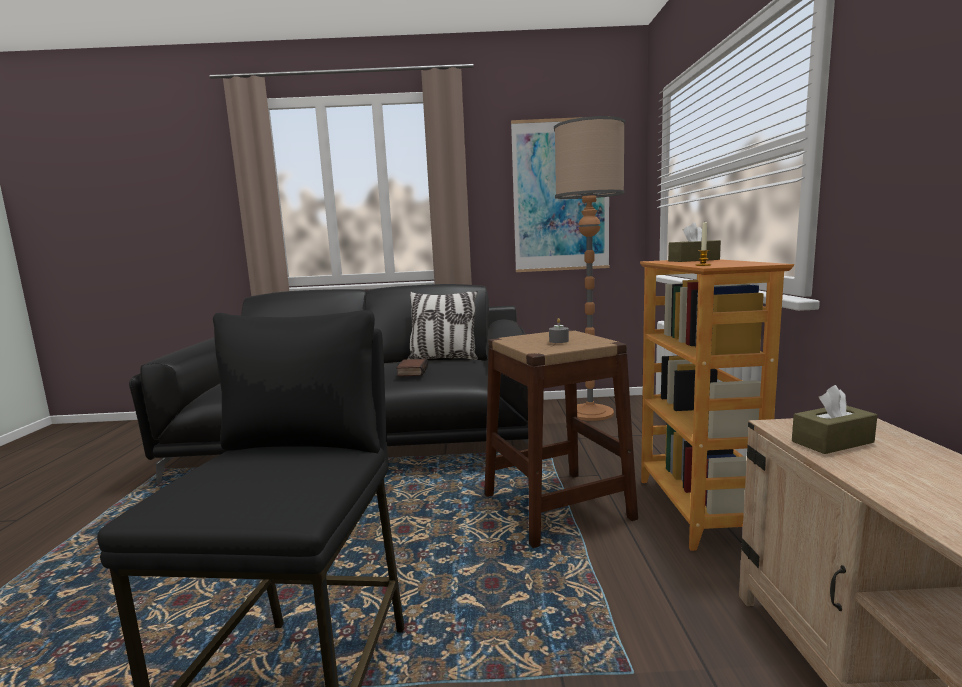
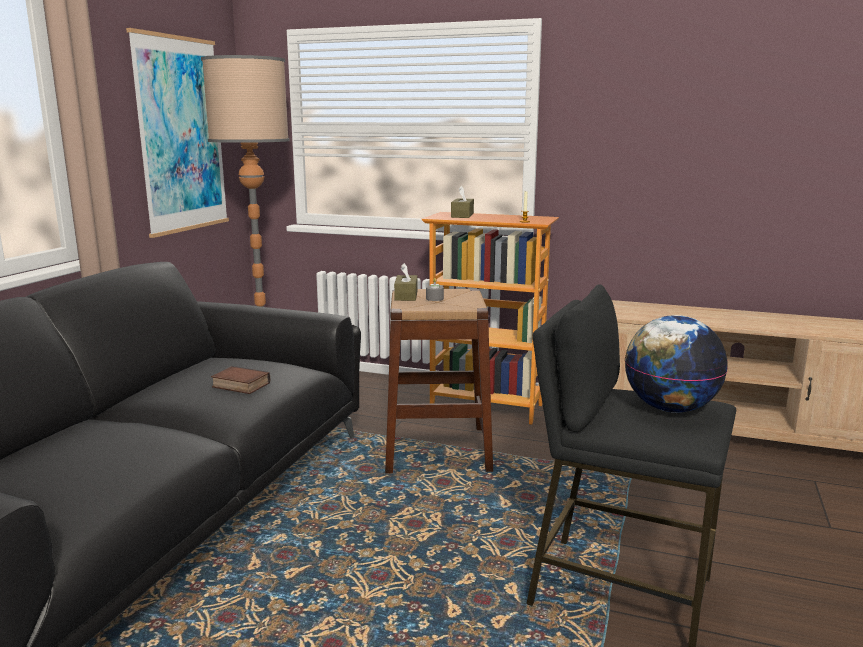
camera: 70 degrees left, 5 degrees up
(266, 479) = (670, 408): none -> globe
(443, 359) = (193, 368): pillow -> none
(832, 442) = (632, 313): brown tissue box -> brown tissue box (406, 295)

